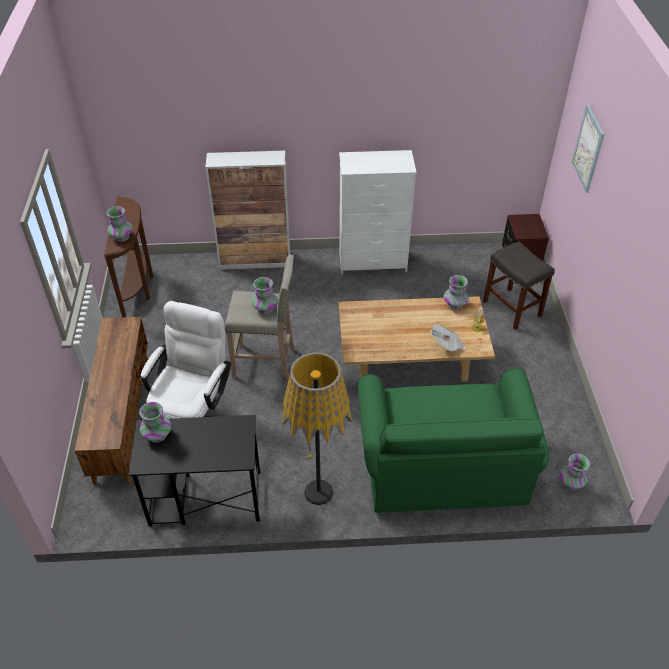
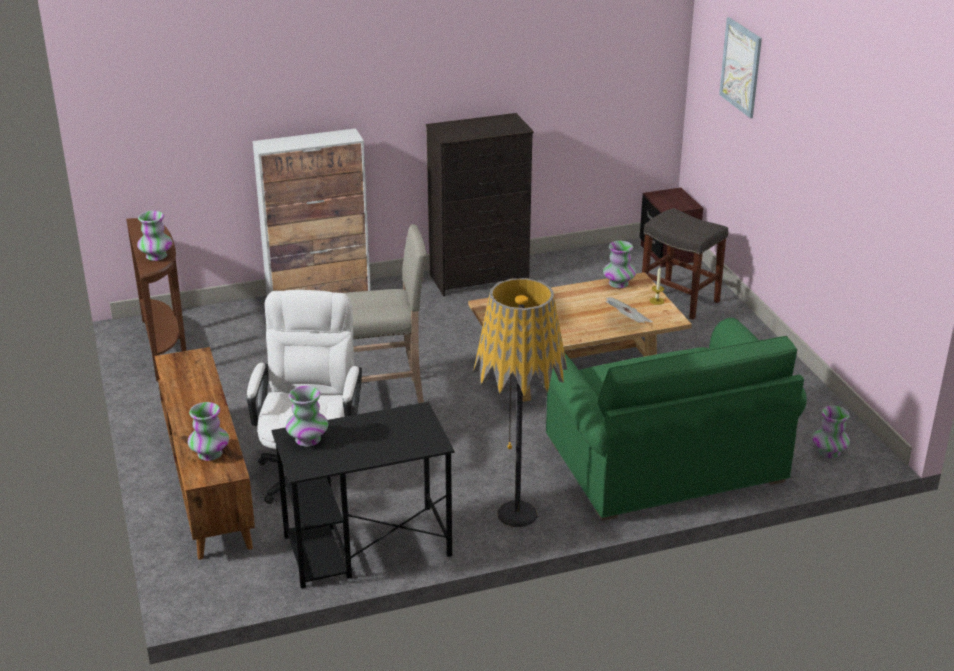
camera: 15 degrees left, 15 degrees down
(265, 308) = (387, 304): vase -> vase (210, 453)
(373, 262) = (480, 279): white dresser -> black dresser

